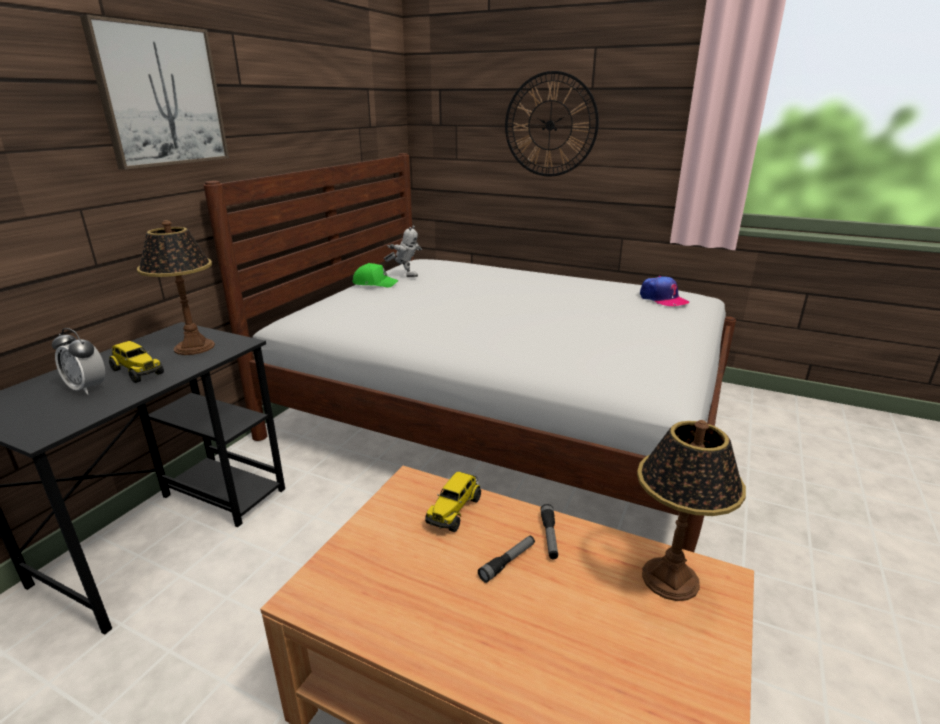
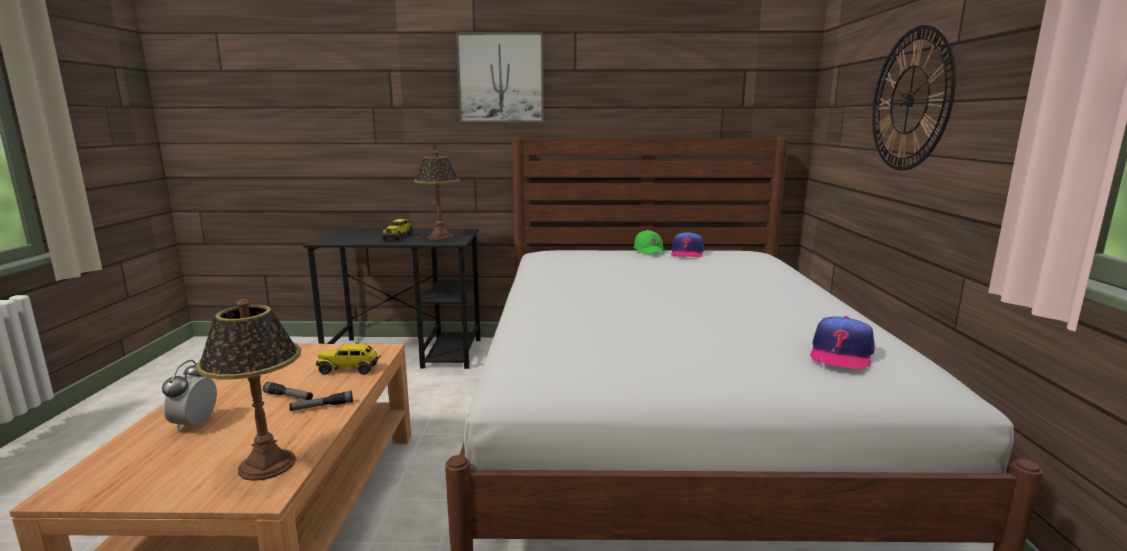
camera: 65 degrees right, 10 degrees down
(87, 388) = (373, 236): alarm clock -> alarm clock (195, 424)
(405, 275) = (687, 253): toy robot -> cap

